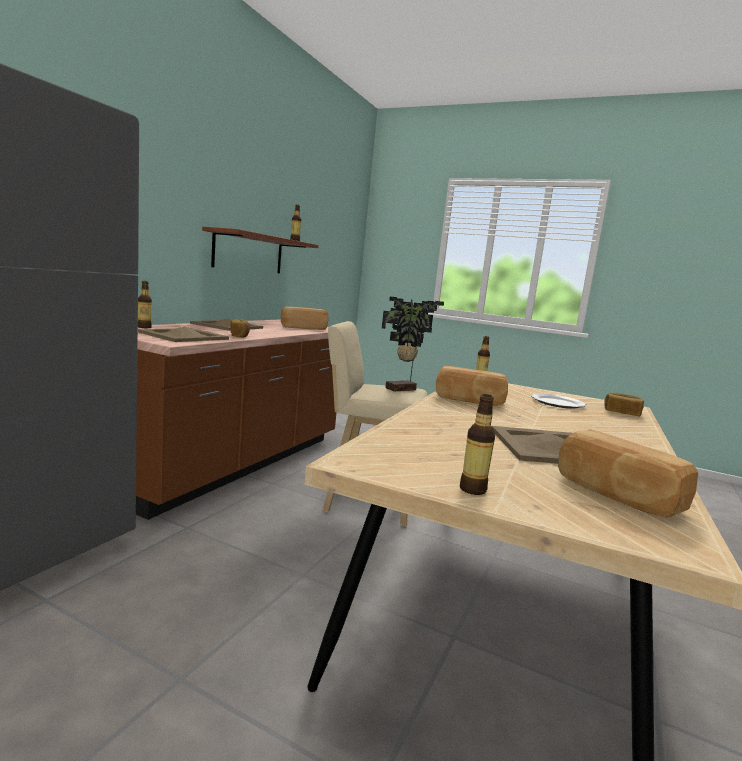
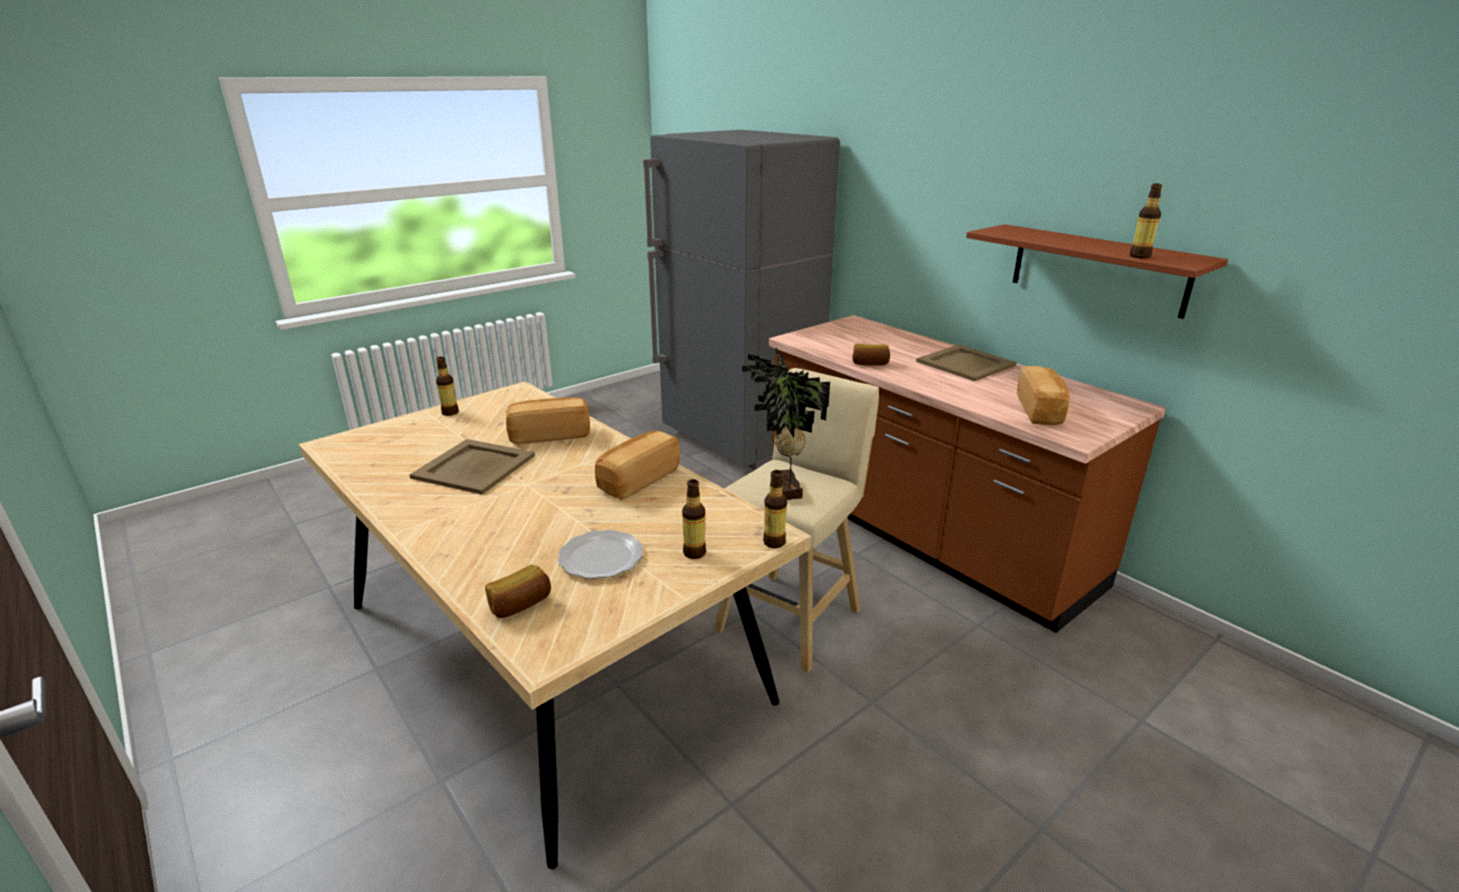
camera: 115 degrees right, 15 degrees up
(144, 327) = (886, 331): bottle -> bottle (694, 553)
(184, 336) = (839, 343): beige tray -> none
(616, 495) = (387, 454): bread -> bread (550, 434)

